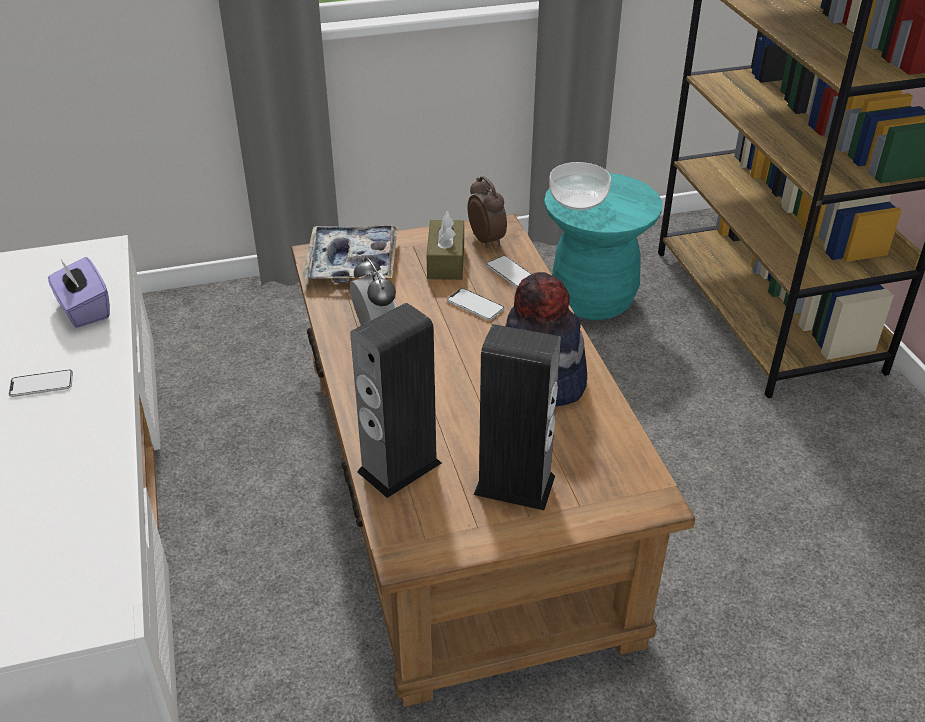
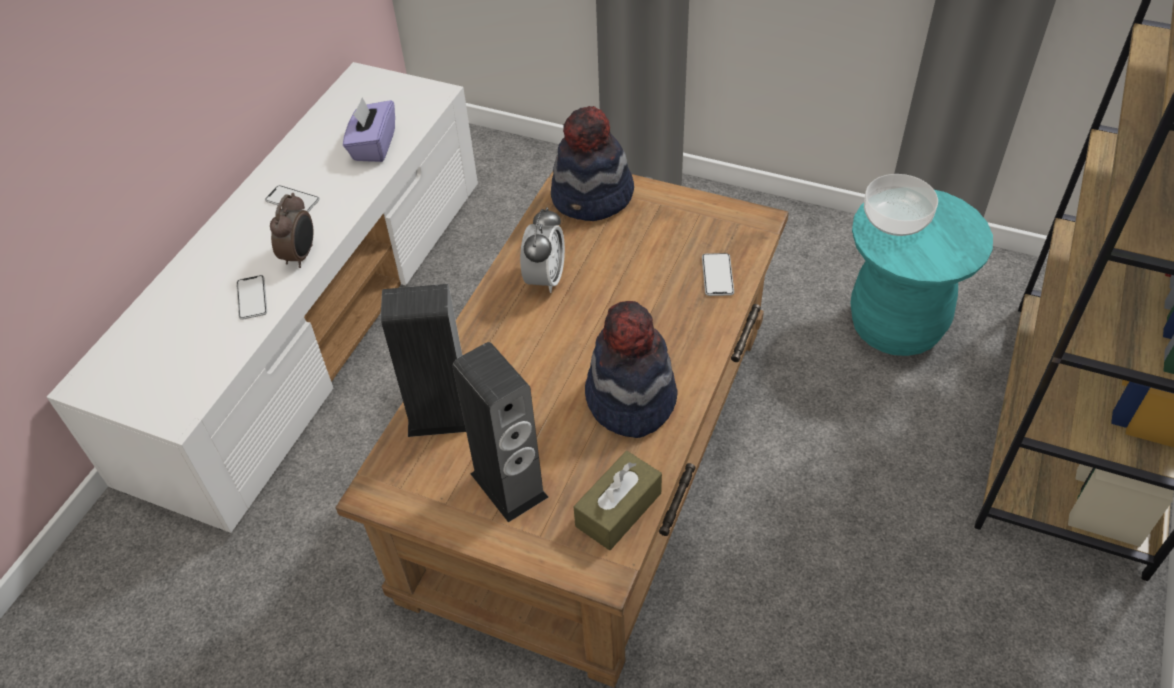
camera: 40 degrees right, 10 degrees up
(352, 262) = (593, 198): tray -> hat
(446, 261) = (672, 234): brown tissue box -> brown tissue box (618, 509)
(475, 305) = (651, 294): phone -> phone (252, 298)
(487, 240) = (732, 229): alarm clock -> alarm clock (301, 255)

